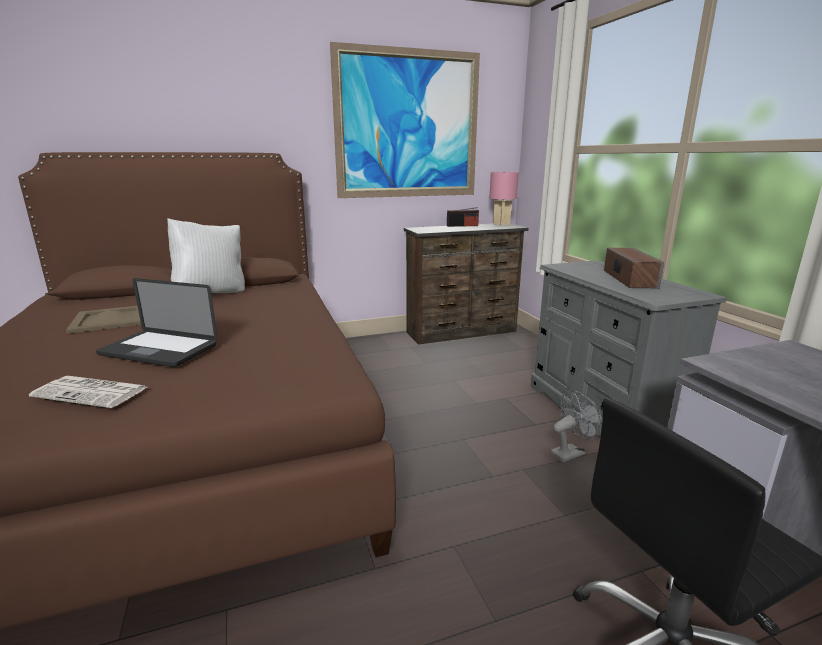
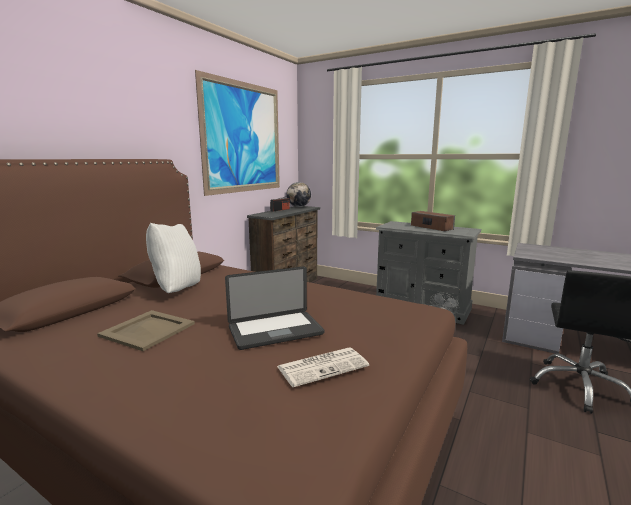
camera: 40 degrees left, 5 degrees down
(501, 224) = (299, 206): pink table lamp -> globe

